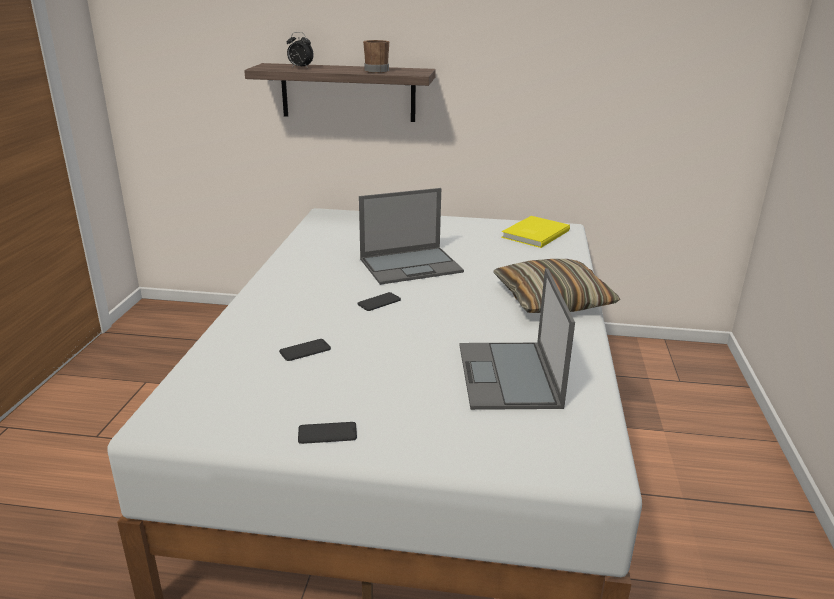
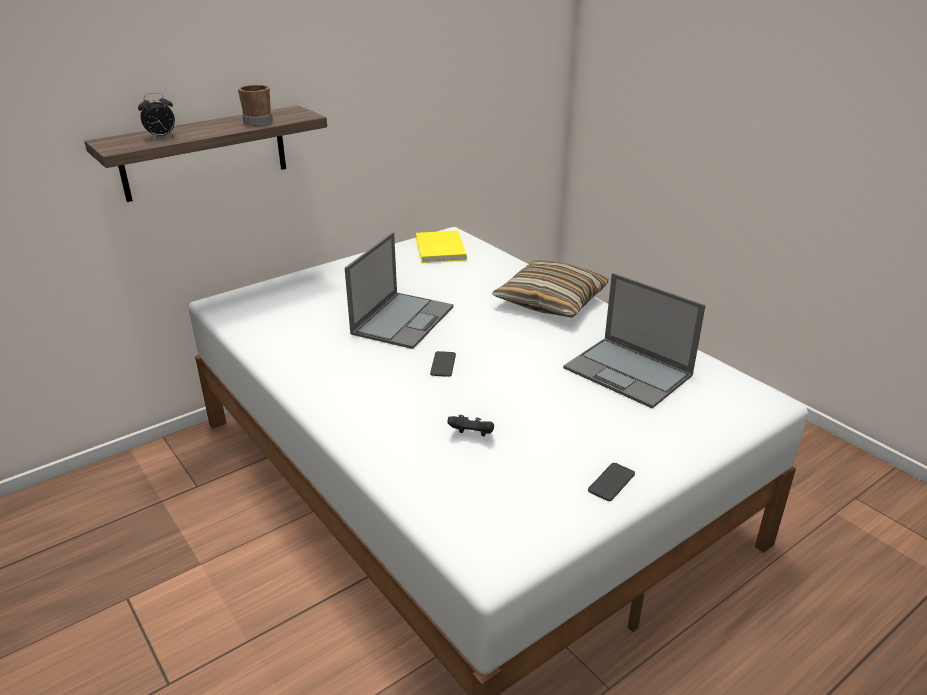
camera: 45 degrees left, 5 degrees up
(305, 350) = (472, 435): phone -> black game controller

